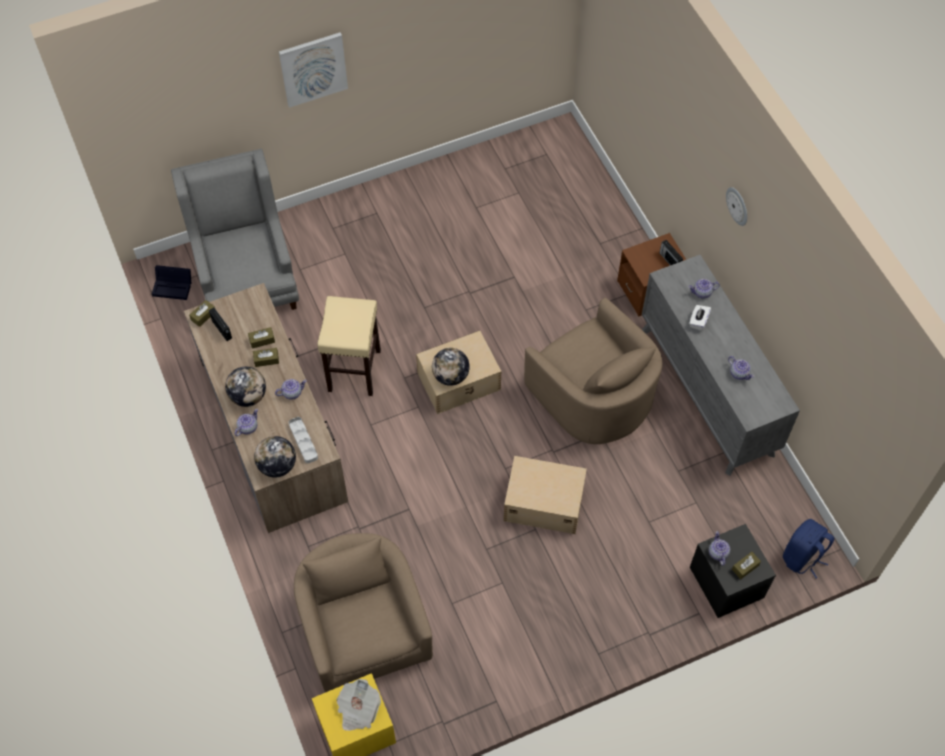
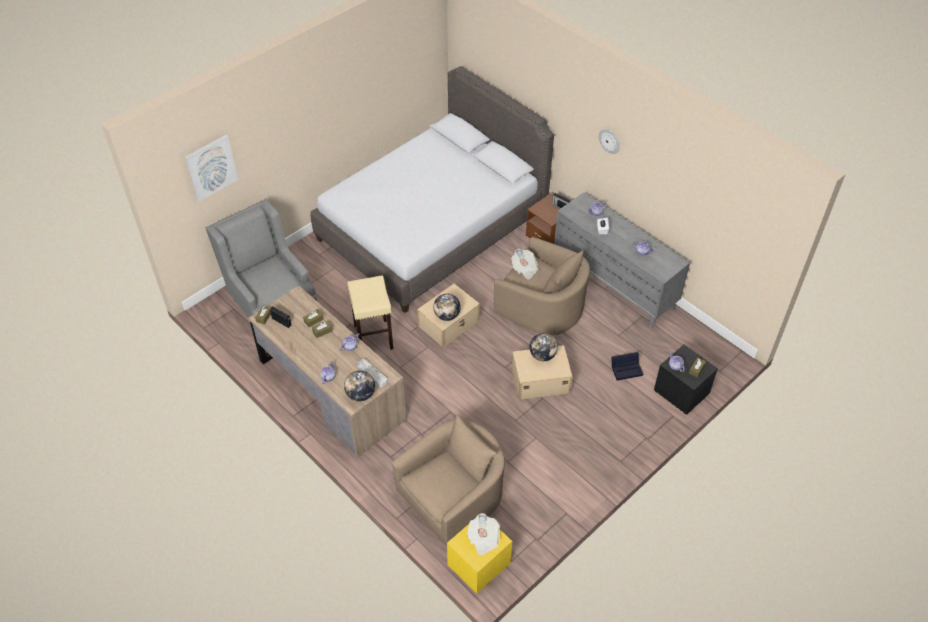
camera: 20 degrees left, 10 degrees down
(174, 286) = (219, 320): black storage box -> black storage box (627, 369)
(248, 396) = (319, 357): globe -> globe (542, 355)
(313, 69) = (291, 132): picture -> picture (211, 167)
(364, 628) = (453, 496): beige armchair -> beige armchair turned 90 degrees clockwise
(495, 230) = (431, 227): none -> grey bed
(577, 342) = (524, 269): none -> newspaper
(802, 557) = (721, 362): blue backpack -> none

